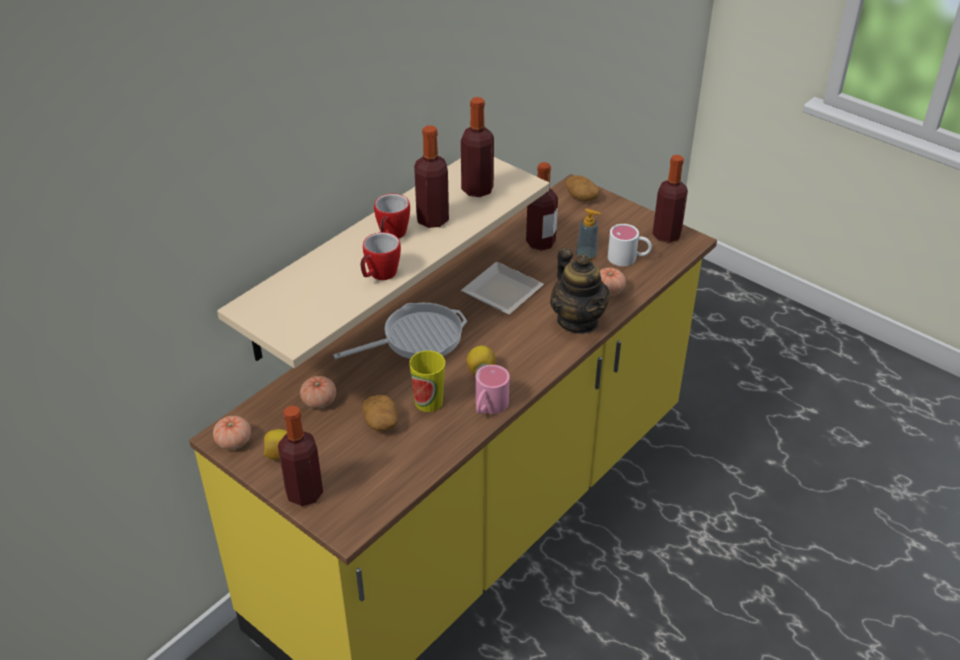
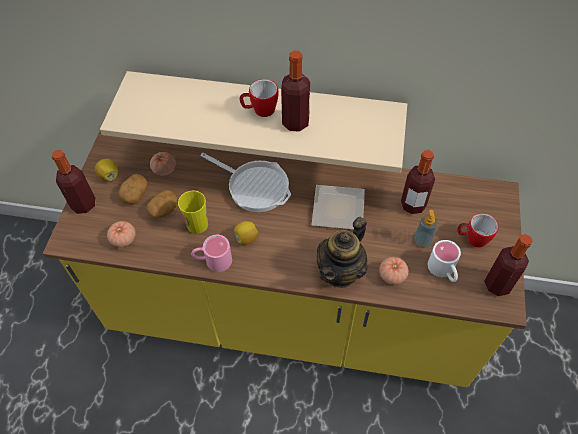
camera: 60 degrees right, 15 degrees up
(234, 441) = (108, 149): tomato -> tomato (123, 239)
(379, 275) = (211, 126): mug -> mug (472, 239)
(477, 189) = (353, 129): bottle -> none
(581, 197) = (493, 203): potato -> potato (135, 194)

